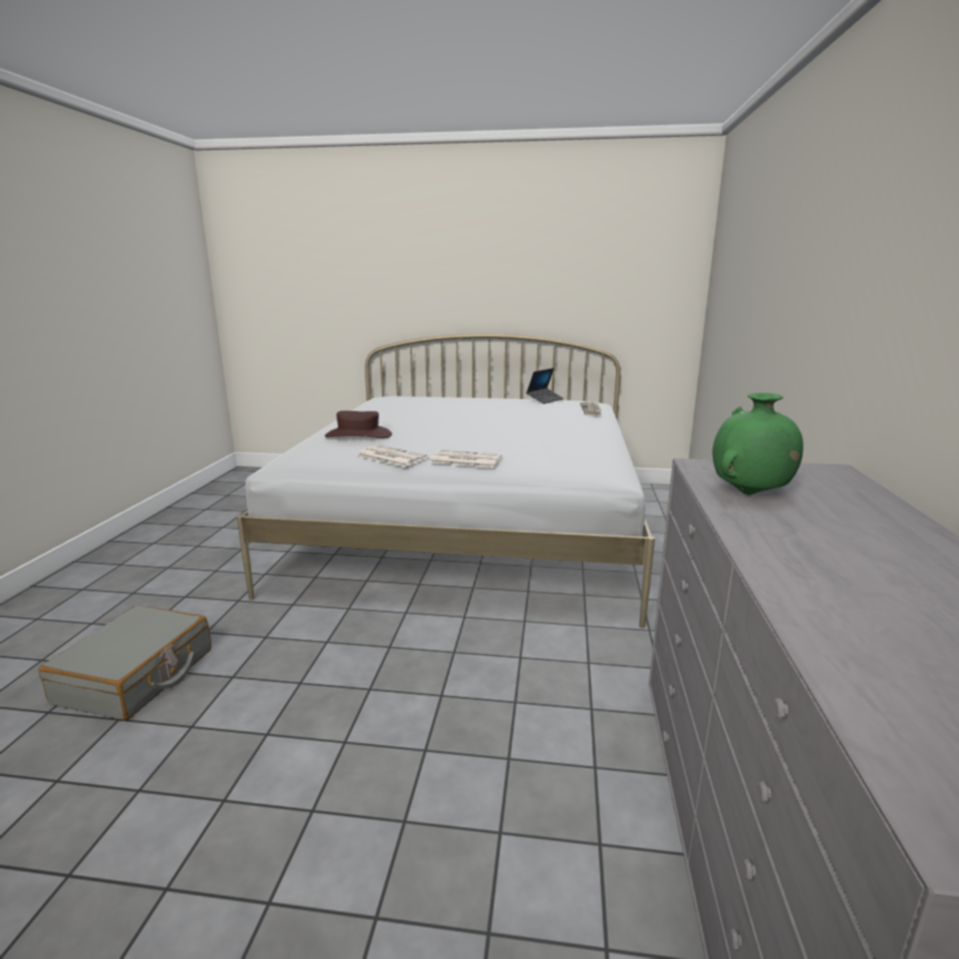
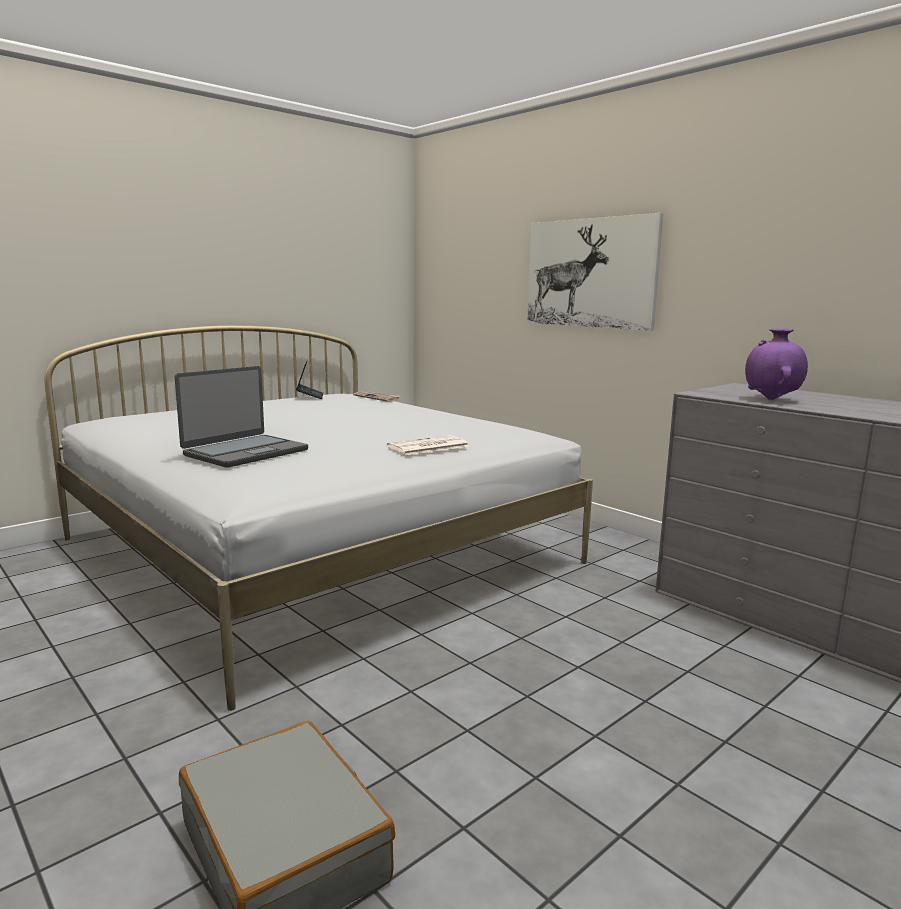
camera: 50 degrees left, 5 degrees down
(358, 435) = (245, 452): brown hat -> laptop
(390, 457) = (356, 460): newspaper -> none
(749, 494) = (772, 399): green vase -> purple vase
(785, 292) = (590, 273): none -> picture

